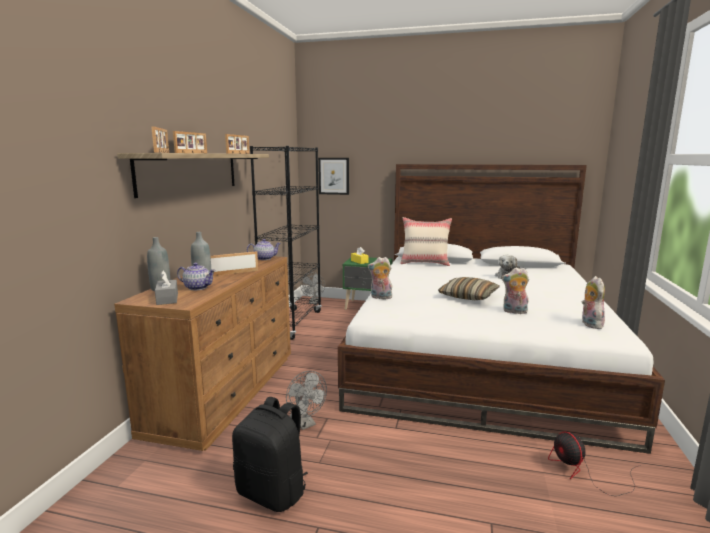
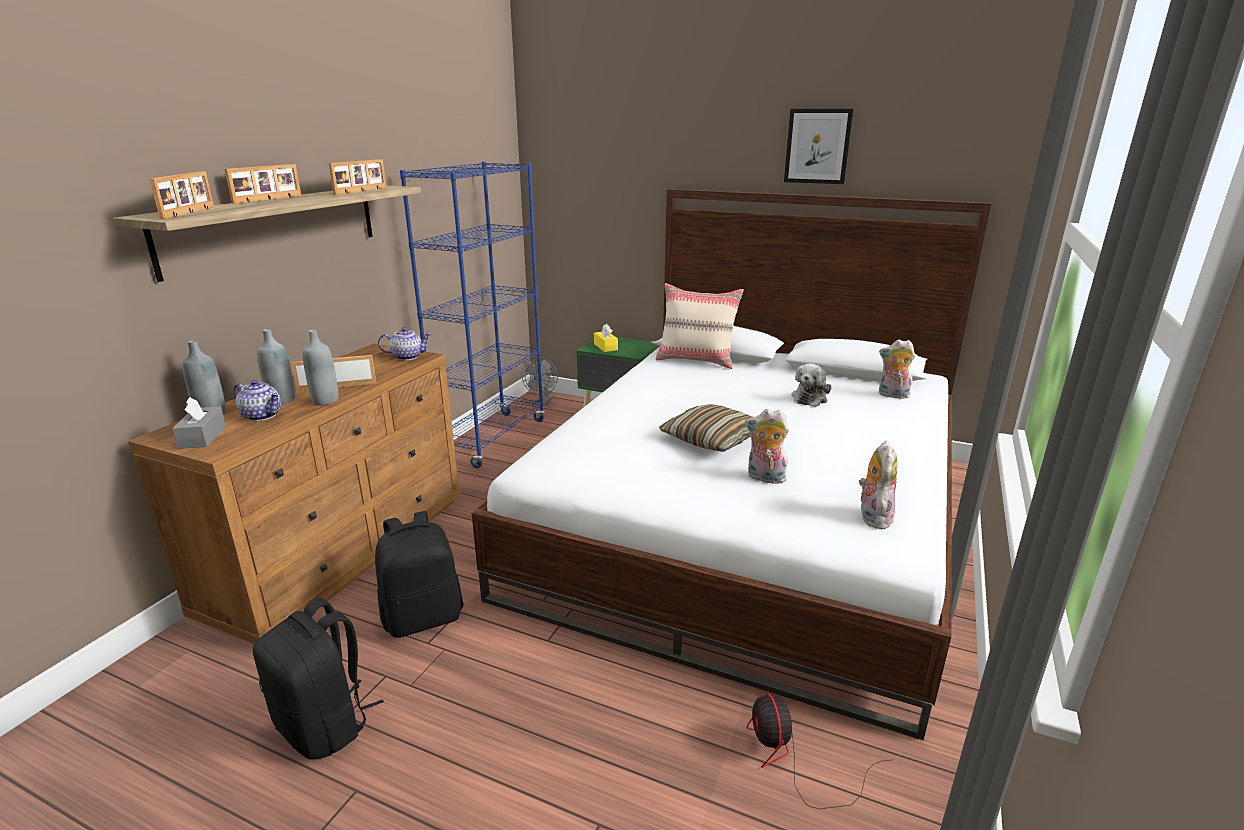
camera: 10 degrees right, 10 degrees up
(233, 279) = (325, 401): none -> grey bottle
(292, 323) = (492, 439): black bookcase -> blue bookcase
(305, 423) = (423, 617): grey fan -> black backpack
(334, 176) = (573, 204): picture -> picture (817, 146)
(380, 297) = (573, 430): plush toy -> plush toy (892, 395)

